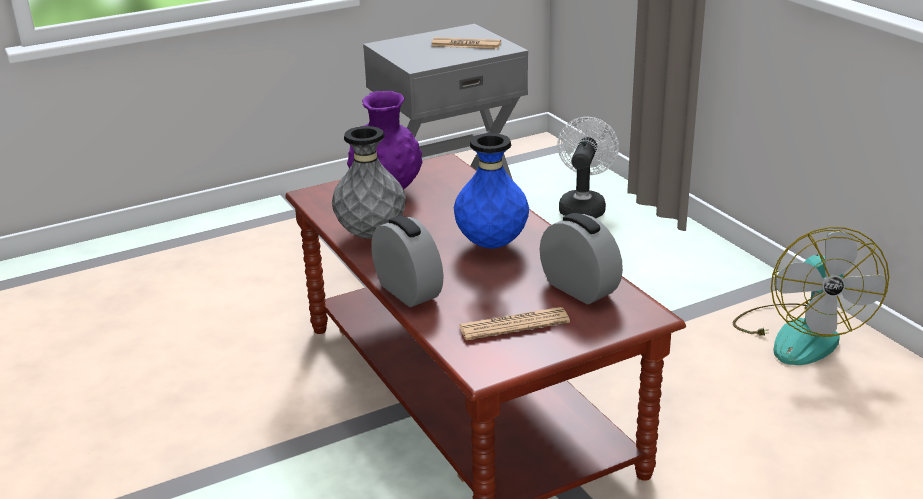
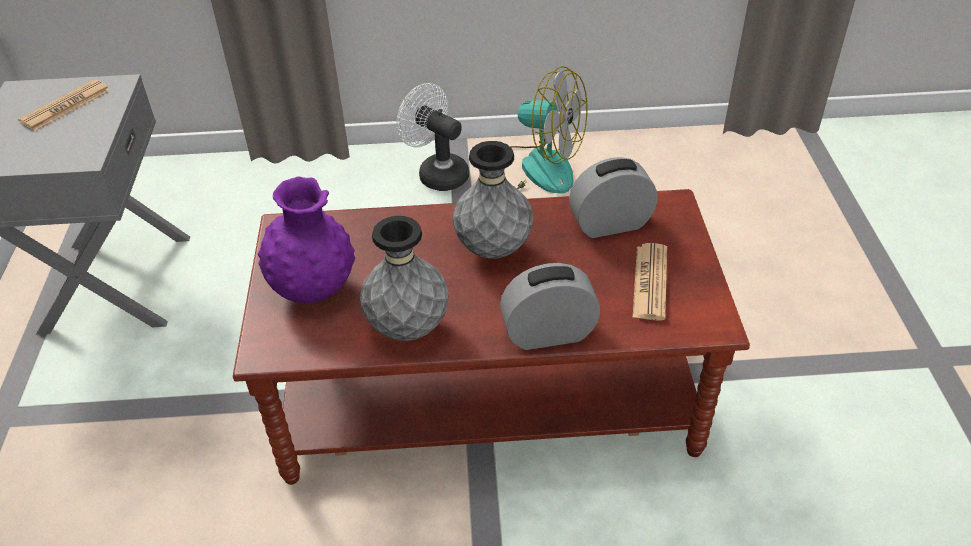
camera: 65 degrees left, 15 degrees up
(492, 244) = (493, 249): blue vase -> grey vase
(583, 206) = (236, 198): white fan -> white fan (437, 173)

